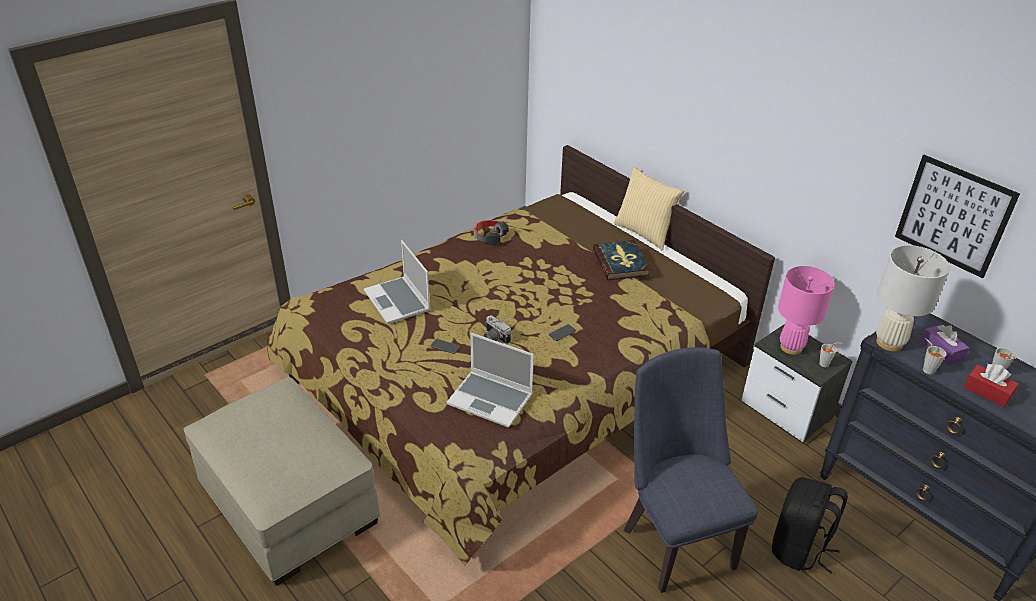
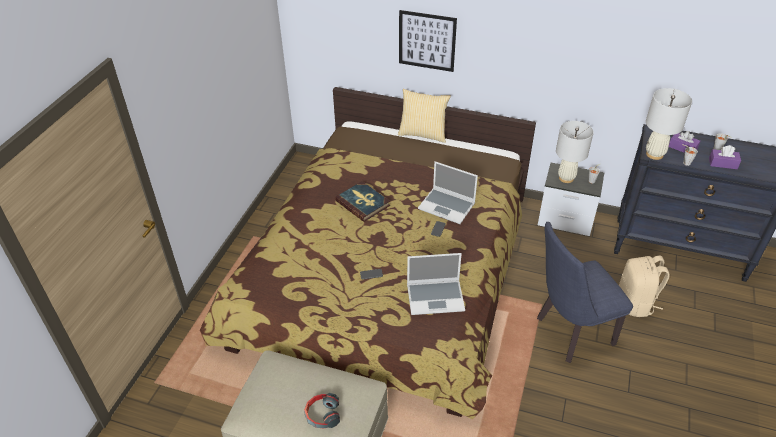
camera: 30 degrees left, 5 degrees up
(398, 301) = (307, 256): laptop -> laptop (447, 206)
(489, 237) = (325, 179): headphones -> headphones (322, 415)
(494, 338) = (398, 253): camera -> none
(621, 262) = (430, 162): book -> book (363, 203)
(674, 539) = (569, 333): blue chair -> blue chair turned 60 degrees counterclockwise
(791, 347) = (566, 178): pink table lamp -> white table lamp
(799, 549) = (636, 303): black backpack -> beige backpack
(954, 216) = (665, 61): picture -> picture (427, 41)
(987, 392) = (723, 163): red tissue box -> purple tissue box

